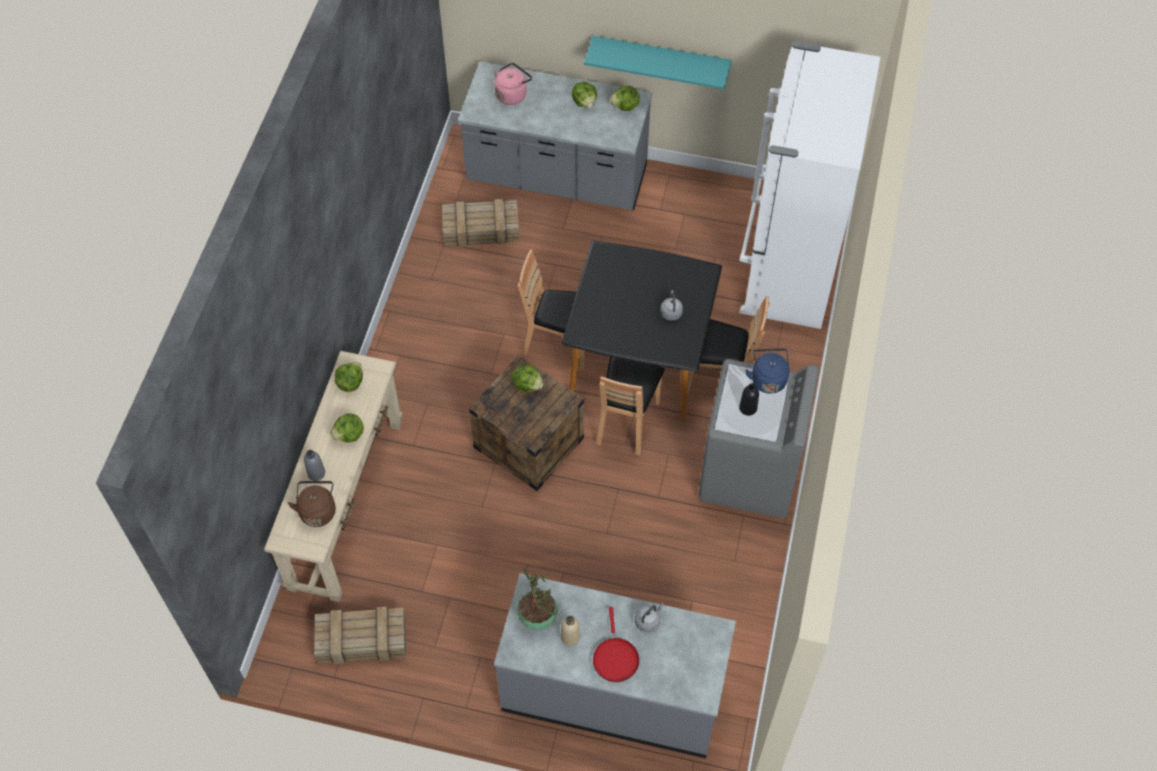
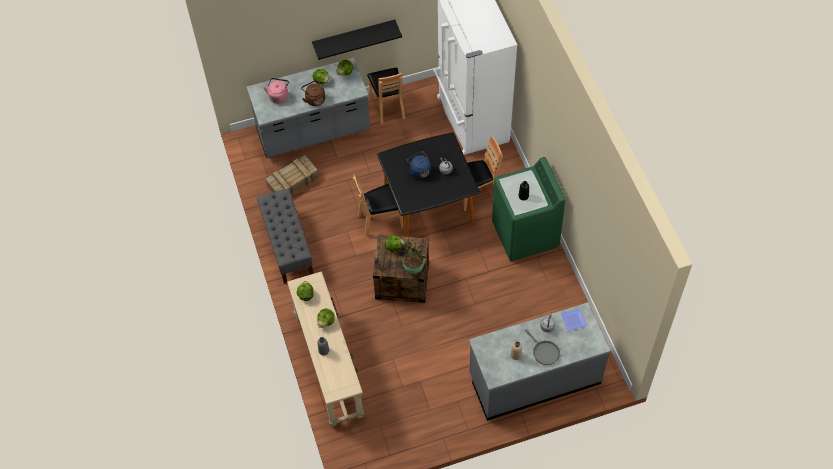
camera: 30 degrees left, 0 degrees up
(317, 510) = (339, 368): brown kettle -> brown kettle (314, 99)
(360, 641) = (389, 429): crate -> none
(412, 310) = (287, 245): none -> grey bench
(537, 617) = (493, 355): potted plant -> potted plant (413, 268)
(615, 658) = (544, 352): red frying pan -> grey frying pan
(627, 421) = (445, 242): brown chair -> brown chair (388, 107)
(661, 58) = (354, 36): turquoise shelf -> black shelf
(692, 636) = (573, 321): none -> plate
(749, 474) = (525, 234): grey washing machine -> green washing machine
(768, 378) = (522, 176): blue kettle -> blue kettle (419, 170)

